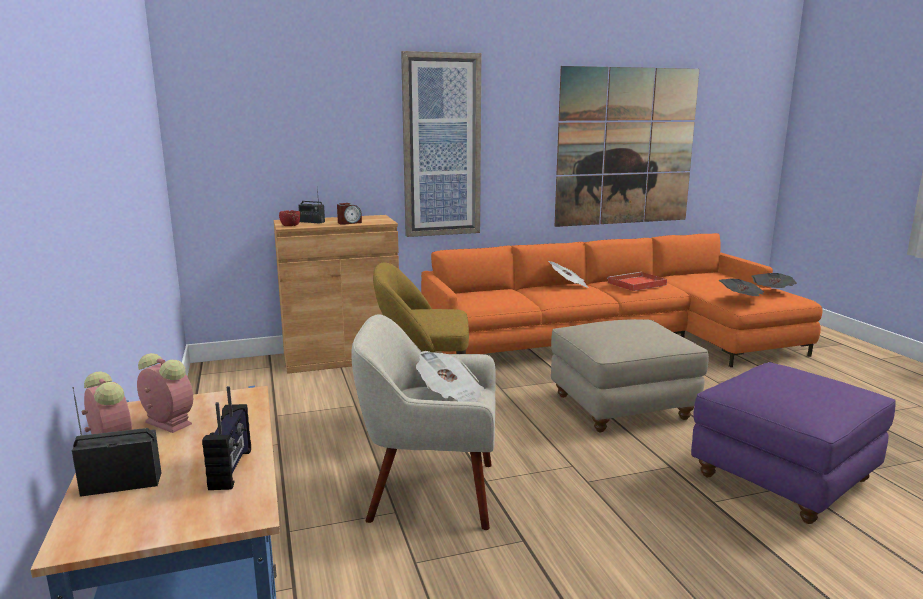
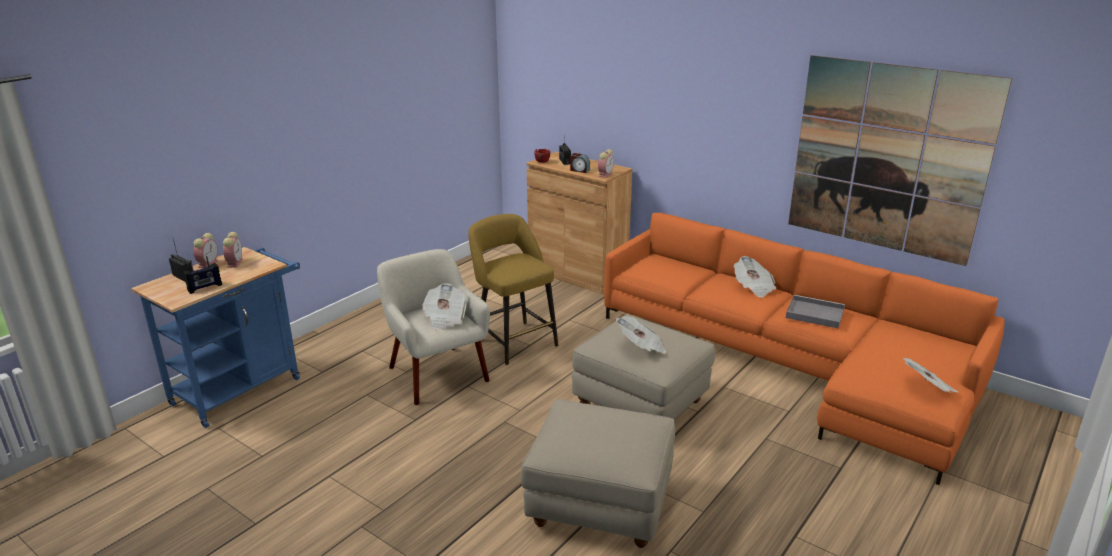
camera: 55 degrees right, 10 degrees up
(382, 220) = (605, 174): none -> alarm clock
(441, 146) = (683, 118): picture -> none
(636, 284) = (813, 314): red tray -> grey tray
(741, 299) = (859, 375): newspaper -> newspaper (641, 347)
(783, 479) = (599, 505): purple ottoman -> beige ottoman

